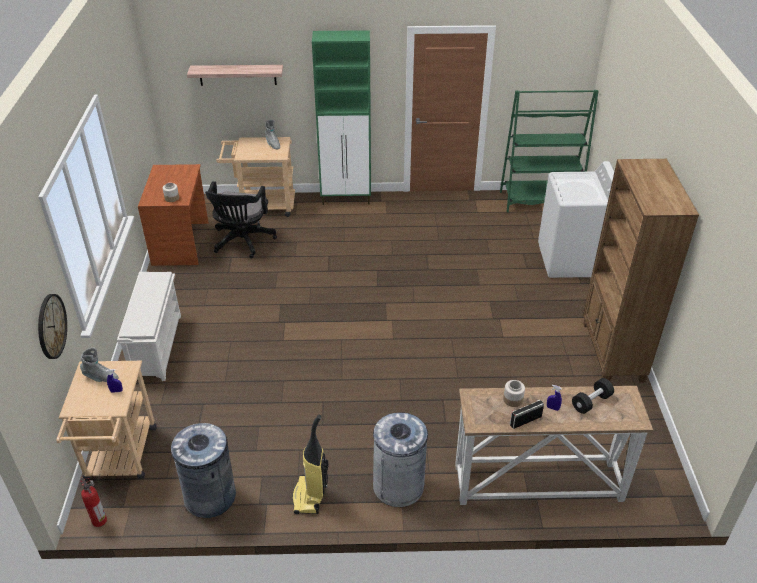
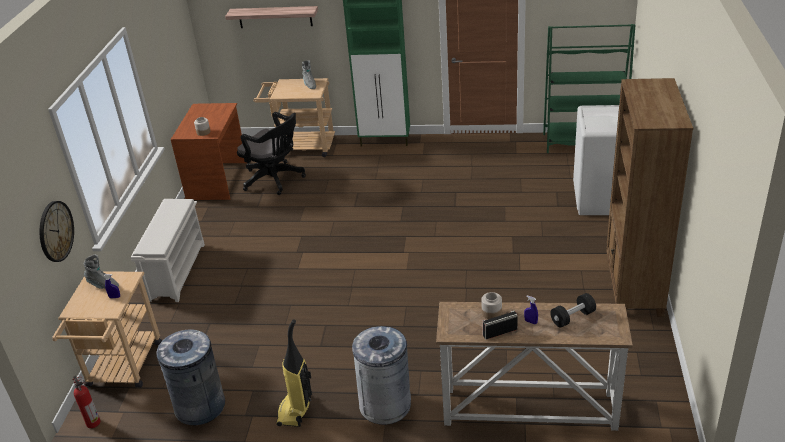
camera: 10 degrees right, 5 degrees down
(242, 242) = (276, 180): black office chair -> black office chair turned 75 degrees counterclockwise

